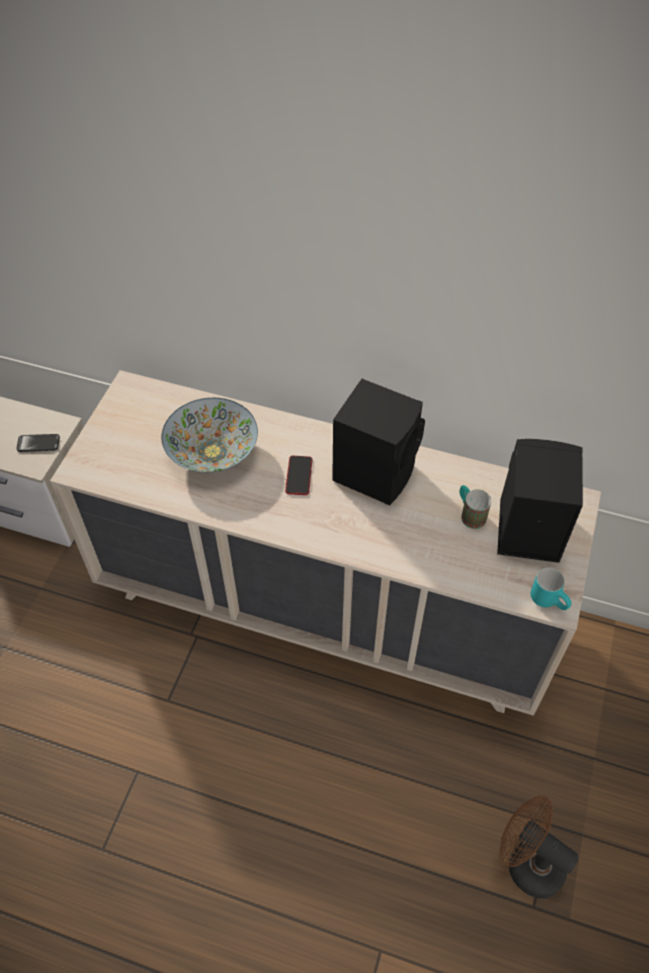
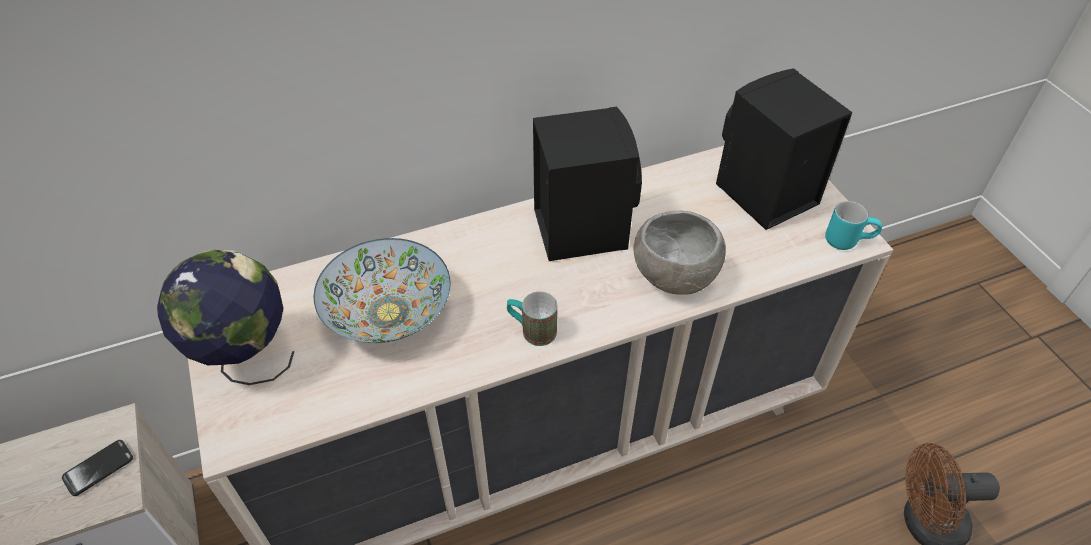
camera: 40 degrees left, 5 degrees down
(120, 429) = (246, 359): none -> globe
(299, 476) = (509, 278): phone -> none
(400, 544) = (676, 278): none -> grey bowl
(469, 514) = (704, 212): mug -> mug (532, 330)

